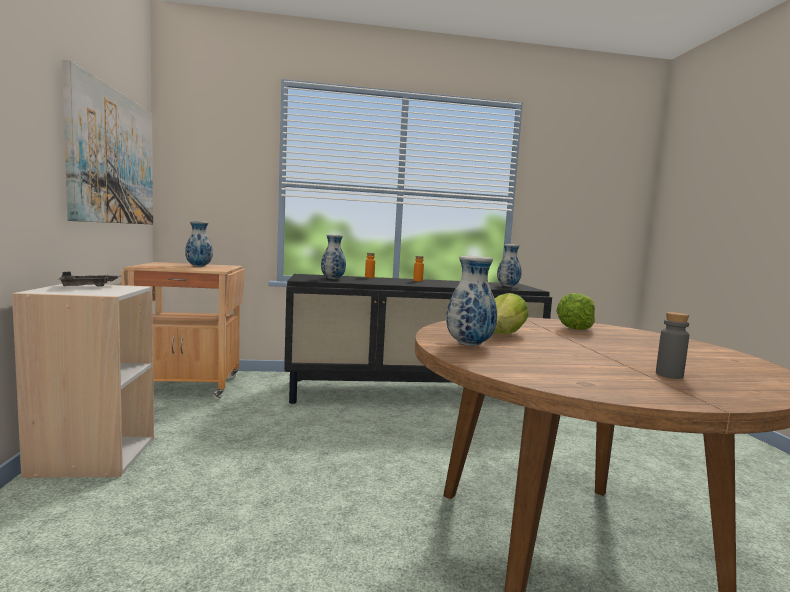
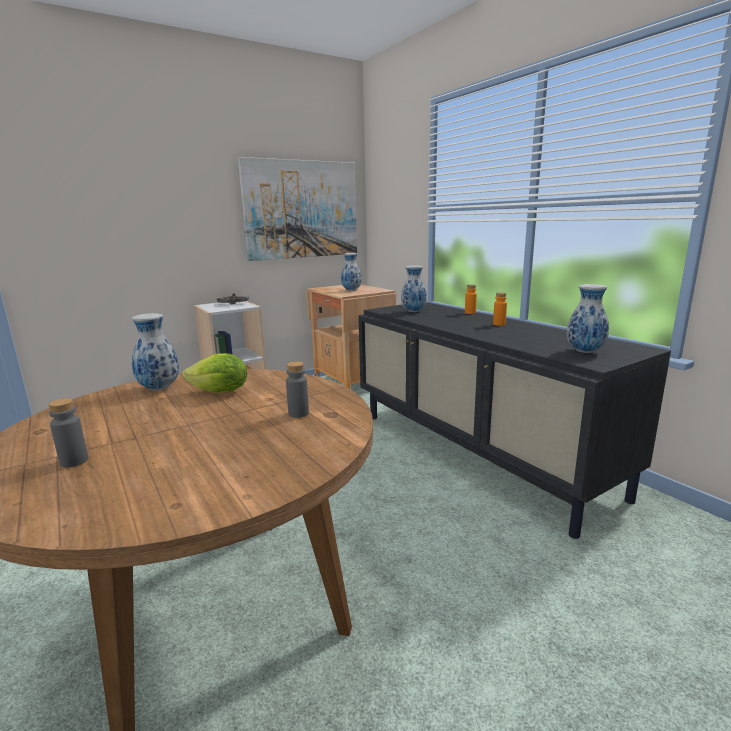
camera: 65 degrees right, 10 degrees up
(574, 329) = (298, 413): lettuce -> grey bottle

